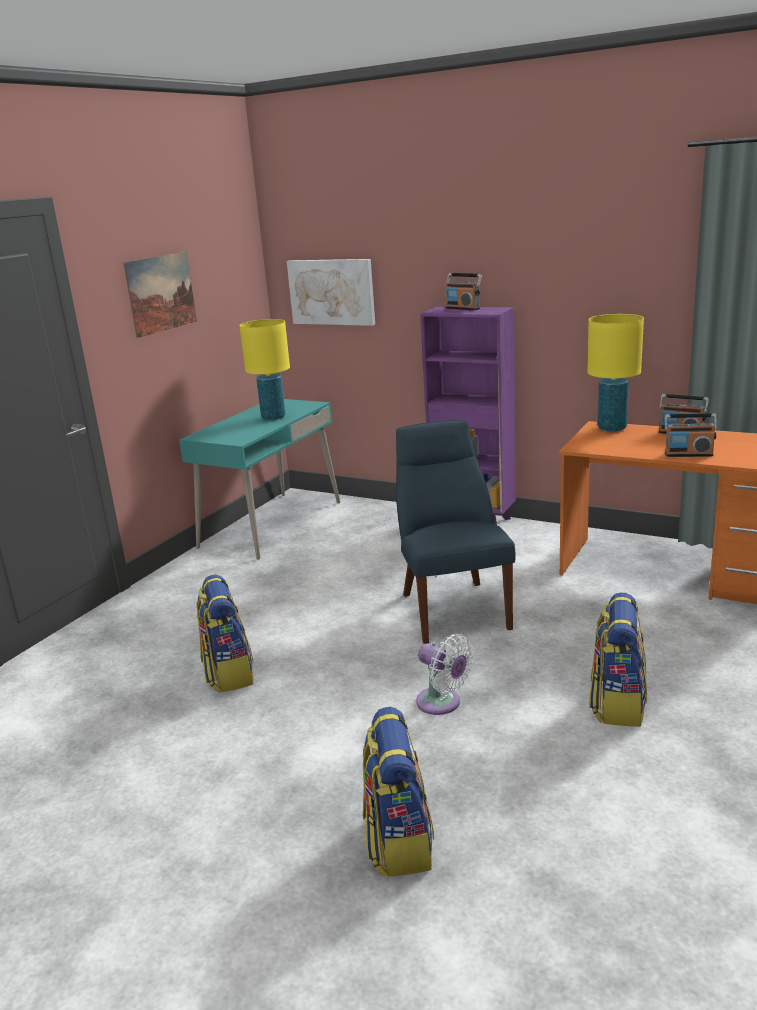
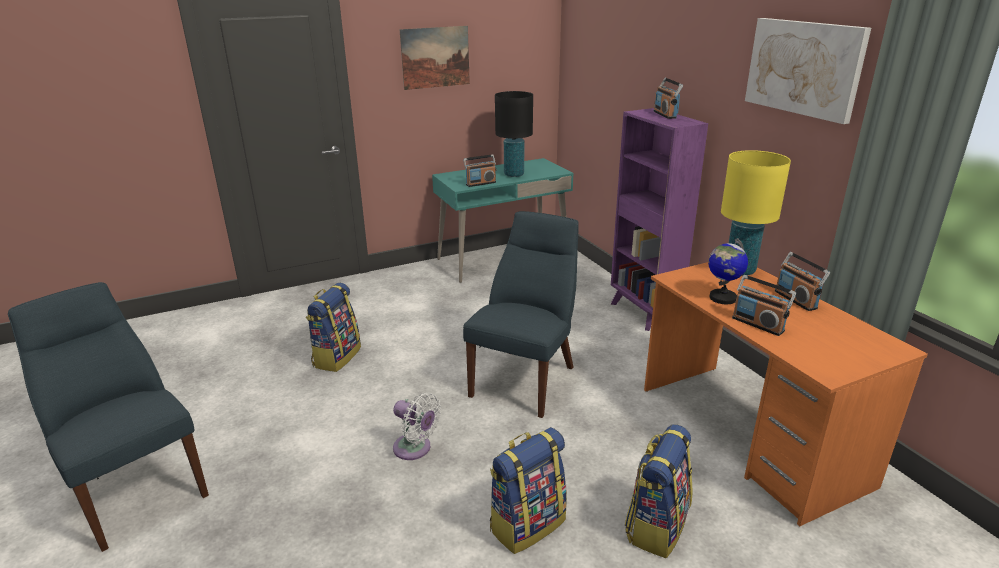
camera: 35 degrees right, 5 degrees up
(189, 894) = (135, 487): none -> blue chair
(254, 433) = (480, 183): none -> radio
(273, 417) = (513, 174): yellow table lamp -> black table lamp
(332, 292) = (594, 77): picture -> picture (804, 68)
(398, 841) = (257, 529): backpack -> backpack (656, 525)
(442, 703) = (415, 449): white fan -> white fan turned 45 degrees counterclockwise
(635, 447) = (722, 298): none -> globe

